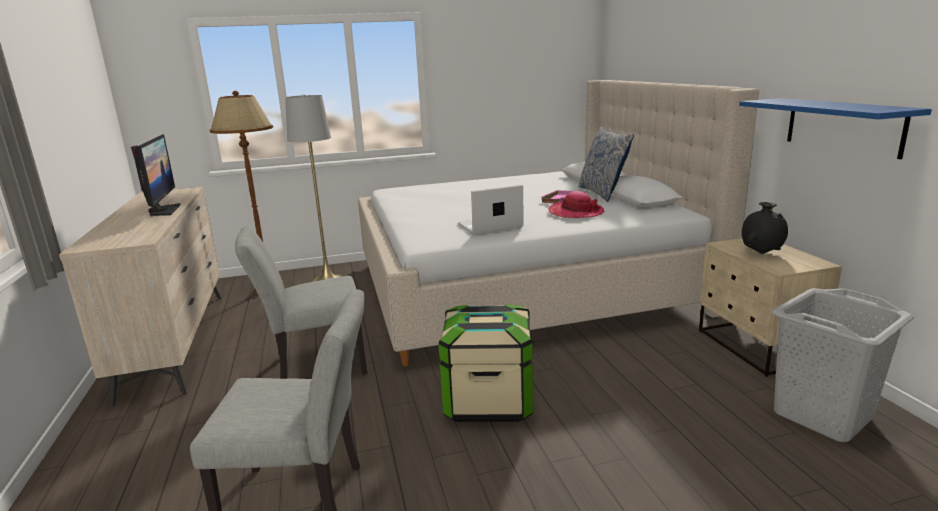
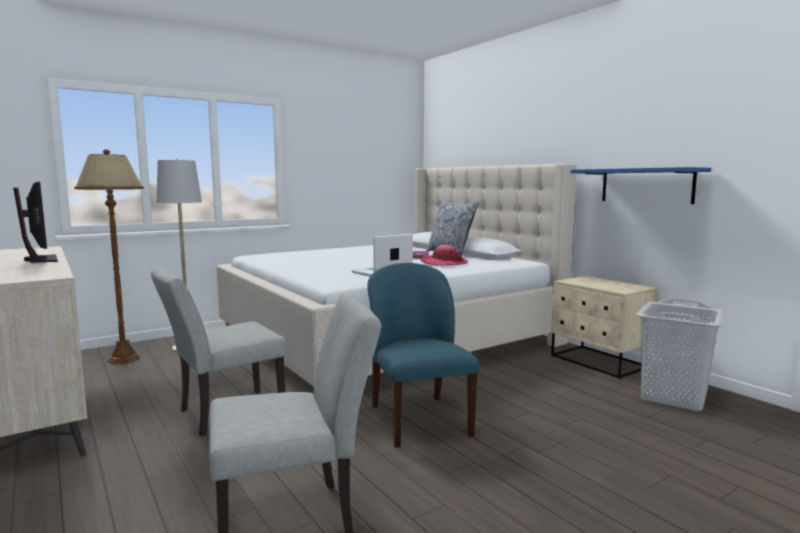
camera: 20 degrees left, 10 degrees down
(489, 400) = (418, 420): storage box -> blue chair
(761, 253) = (598, 284): black vase -> none

